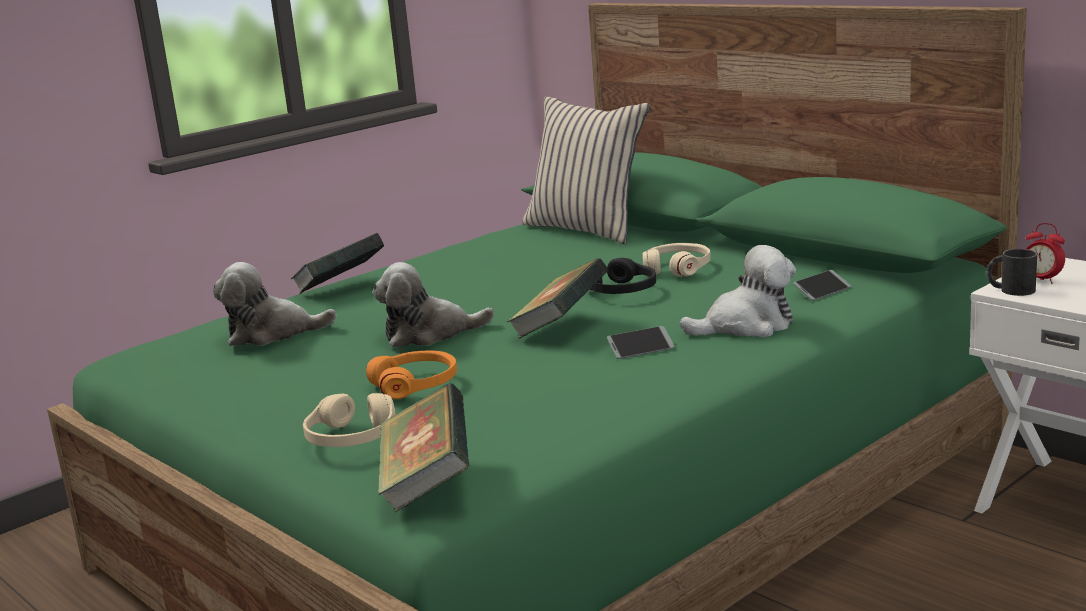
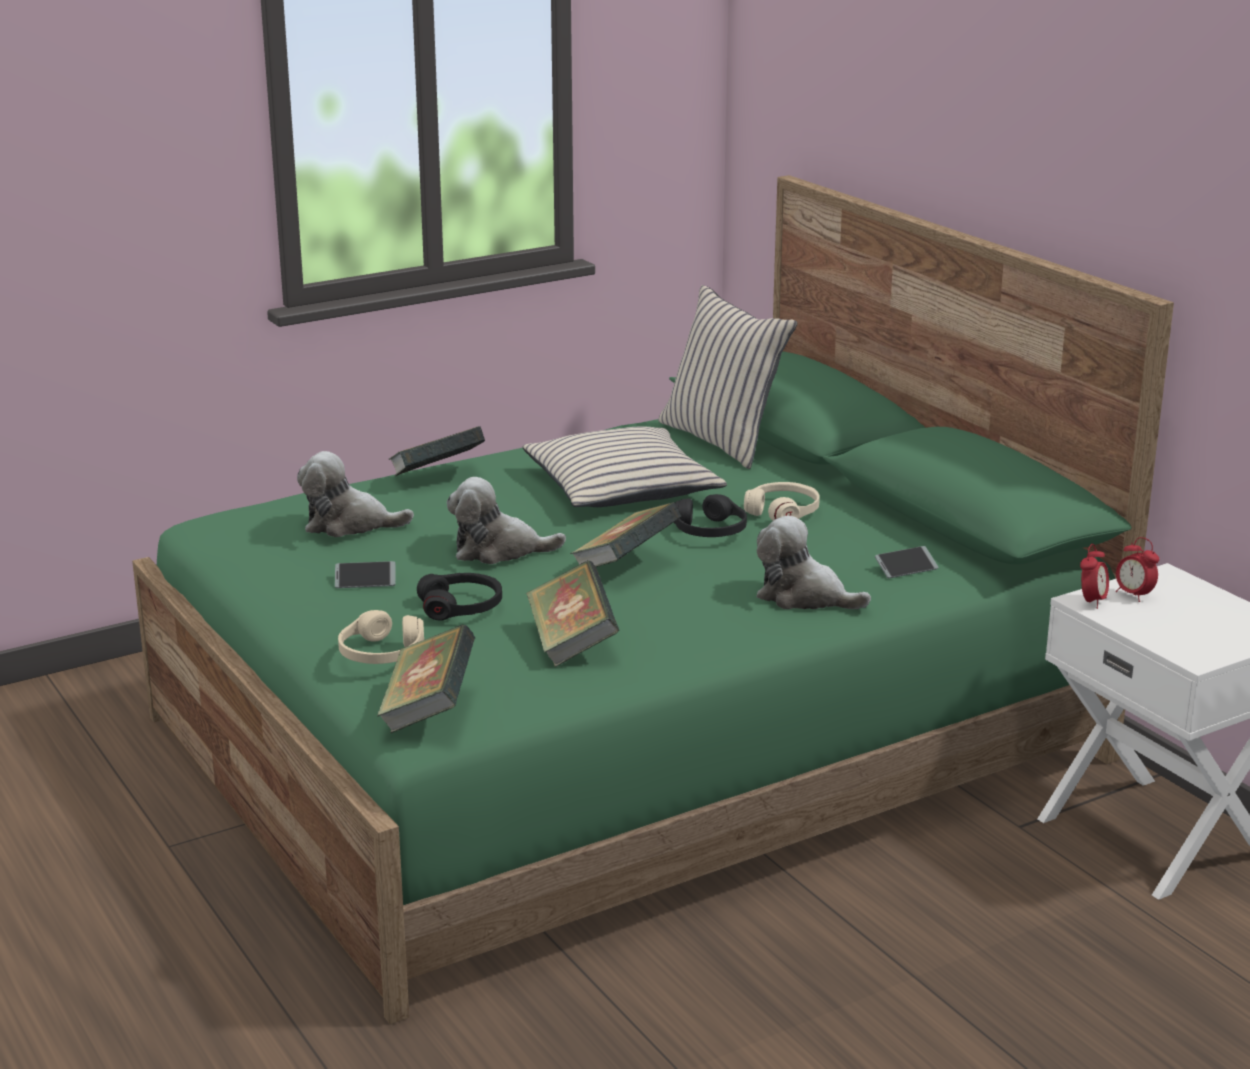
camera: 10 degrees right, 5 degrees up
(415, 385) = (461, 607): orange headphones -> black headphones
(519, 272) = (621, 488): none -> beige pillow
(546, 398) = (571, 643): none -> book
(641, 349) = (687, 605): phone -> phone (365, 581)
(746, 326) = (804, 597): plush toy -> plush toy turned 150 degrees counterclockwise
(1010, 290) = (1092, 602): black mug -> alarm clock

